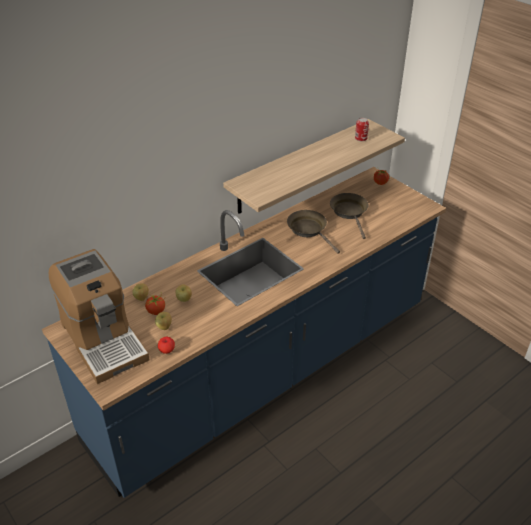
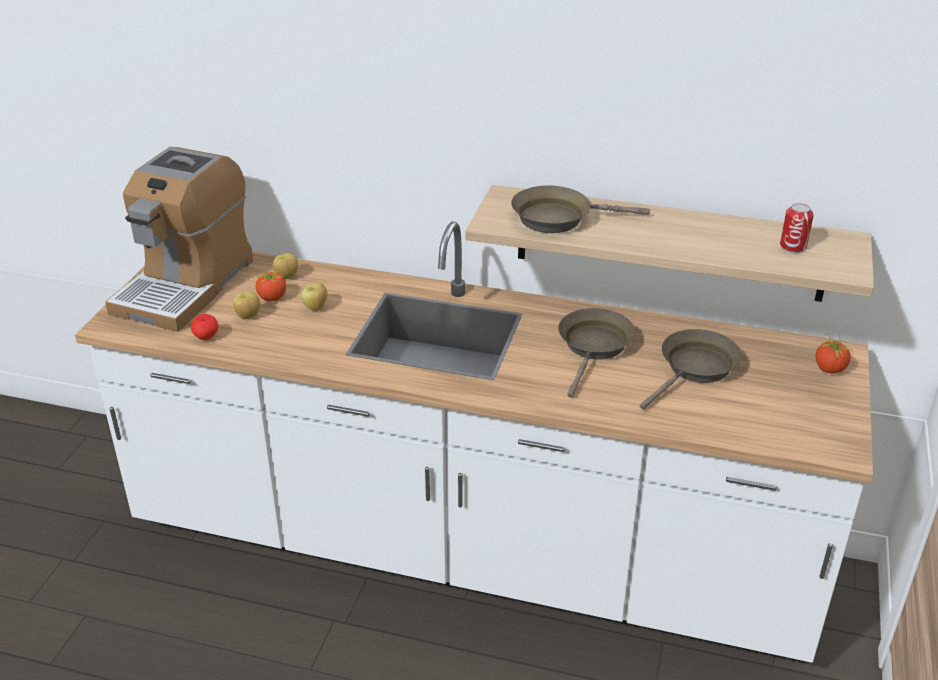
camera: 55 degrees right, 5 degrees down
(265, 373) = (469, 552): blue counter -> white counter
(277, 179) = (558, 218): none -> brown frying pan

